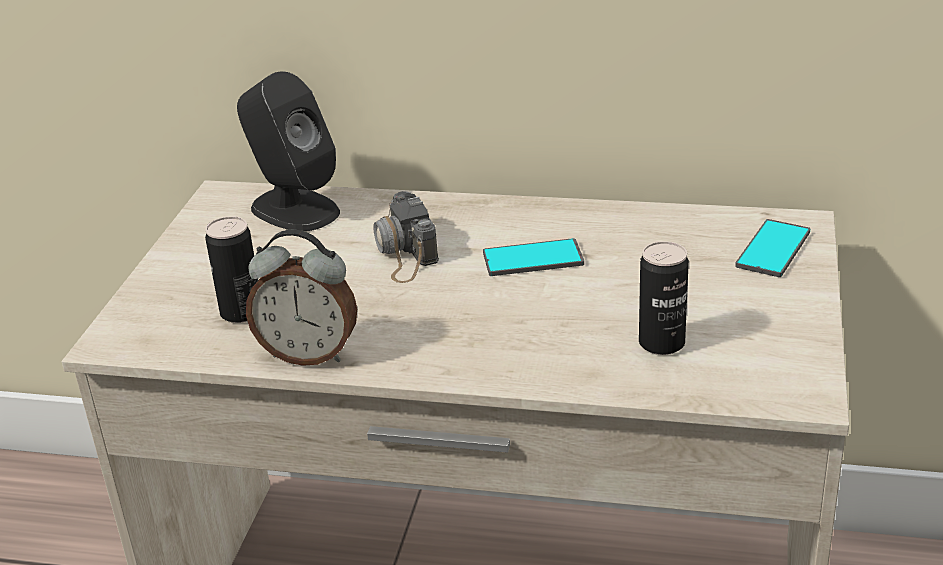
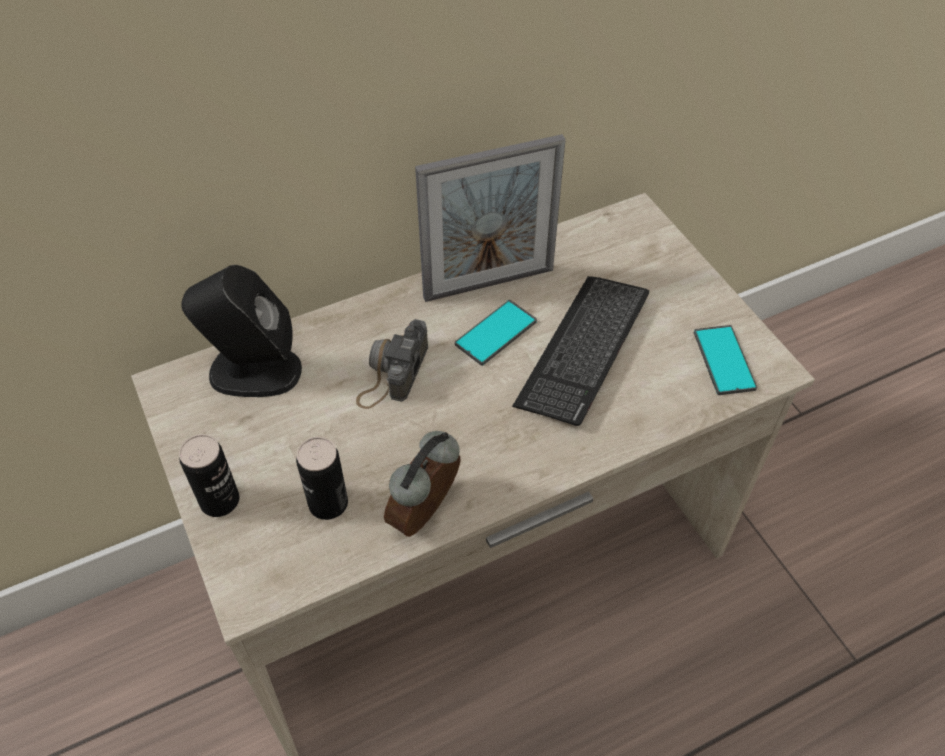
camera: 40 degrees left, 20 degrees up
(309, 354) = (427, 514): alarm clock -> alarm clock turned 150 degrees clockwise
(404, 252) = (393, 373): camera -> camera turned 75 degrees clockwise
(572, 223) = (488, 283): none -> picture frame
(604, 302) = (583, 350): none -> keyboard
(661, 343) = (654, 369): can -> can (220, 501)
(773, 249) = (642, 247): phone -> phone (723, 360)

